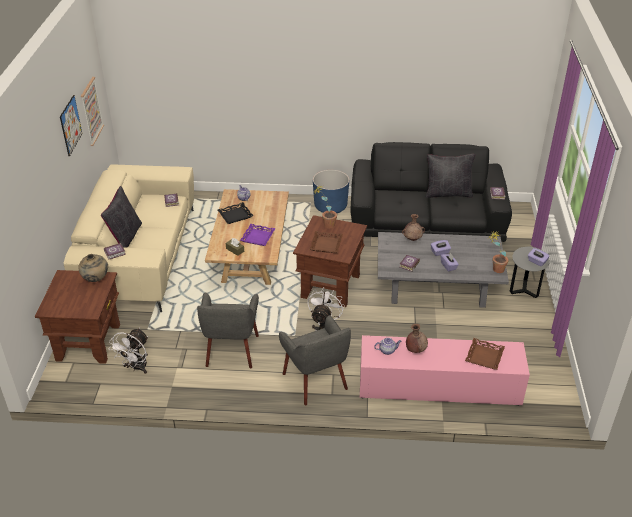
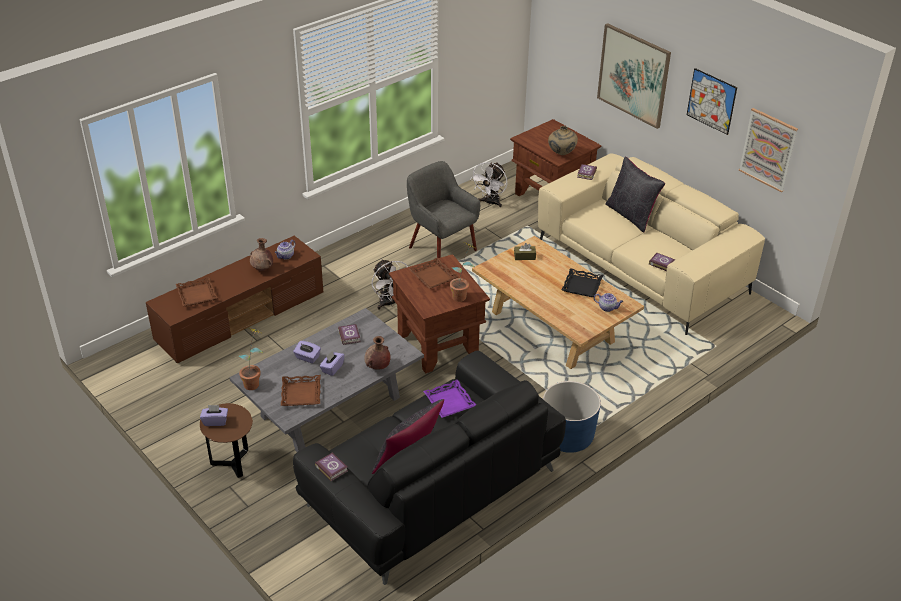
camera: 135 degrees right, 0 degrees up
(45, 182) = (633, 75): none -> picture
(136, 368) = (490, 203): white fan -> white fan turned 135 degrees counterclockwise
(257, 237) = (526, 278): purple tray -> purple tray (450, 402)
(316, 381) = (347, 266): grey armchair -> none
(438, 387) = (241, 317): pink tv stand -> brown tv stand
(472, 248) = (301, 394): none -> brown tray
(524, 290) = (232, 464): grey side table -> brown side table

